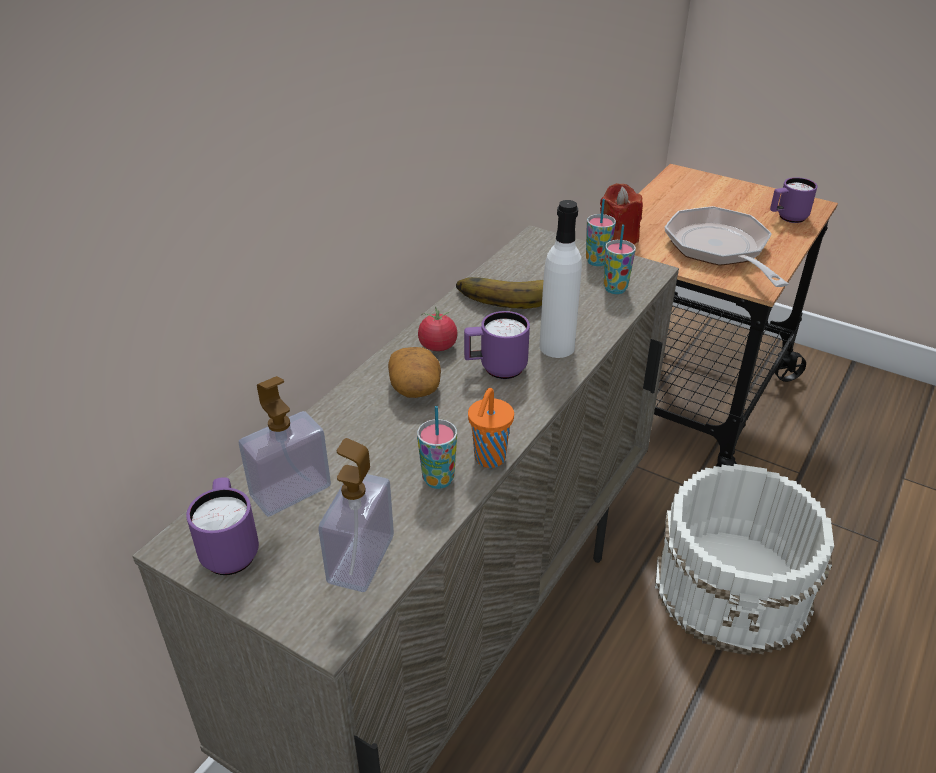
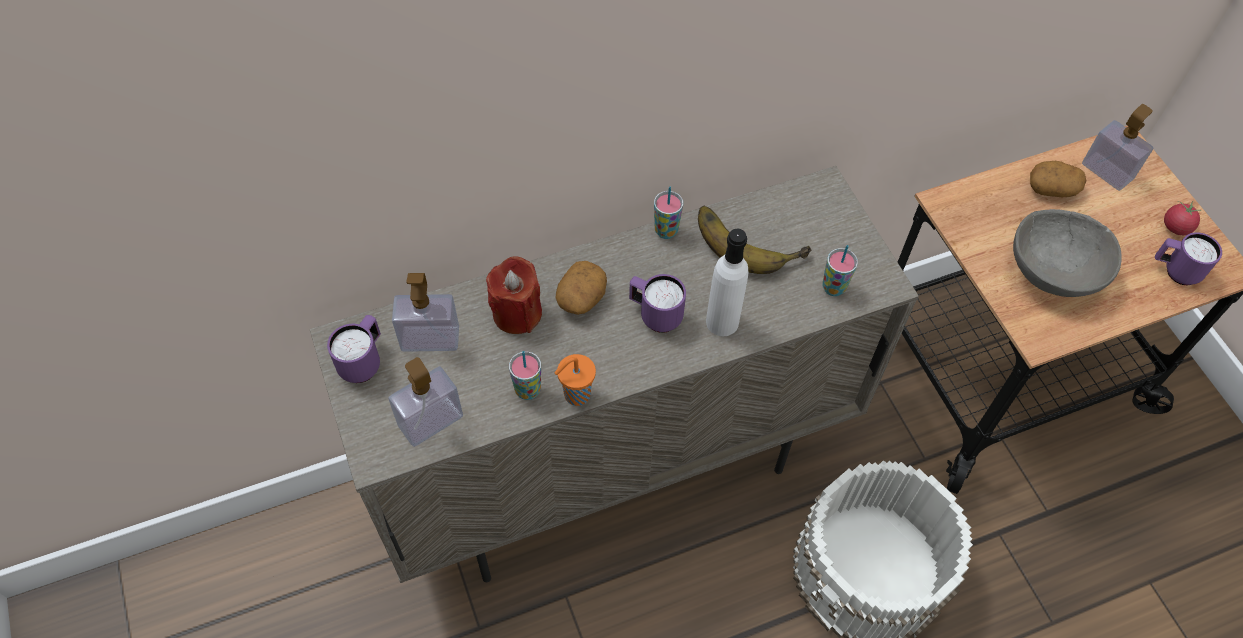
camera: 35 degrees right, 20 degrees up
(438, 346) = (633, 265): tomato -> tomato (1176, 227)
(597, 261) = (850, 246): cup -> cup (666, 231)
(618, 239) = (962, 202): red candle -> red candle (517, 313)
(665, 209) = (1052, 188): none -> potato
(686, 189) = (1107, 171): none -> soap dispenser
(720, 249) = (1051, 272): frying pan -> grey bowl

